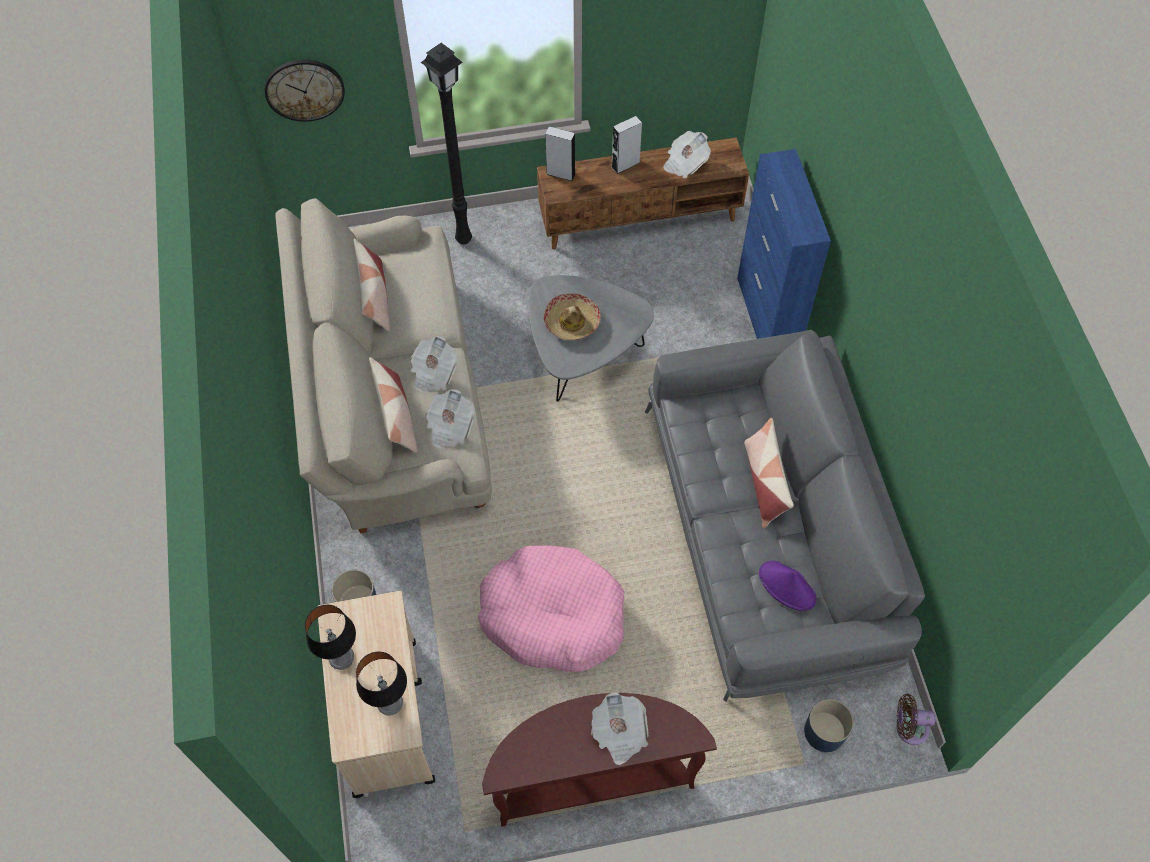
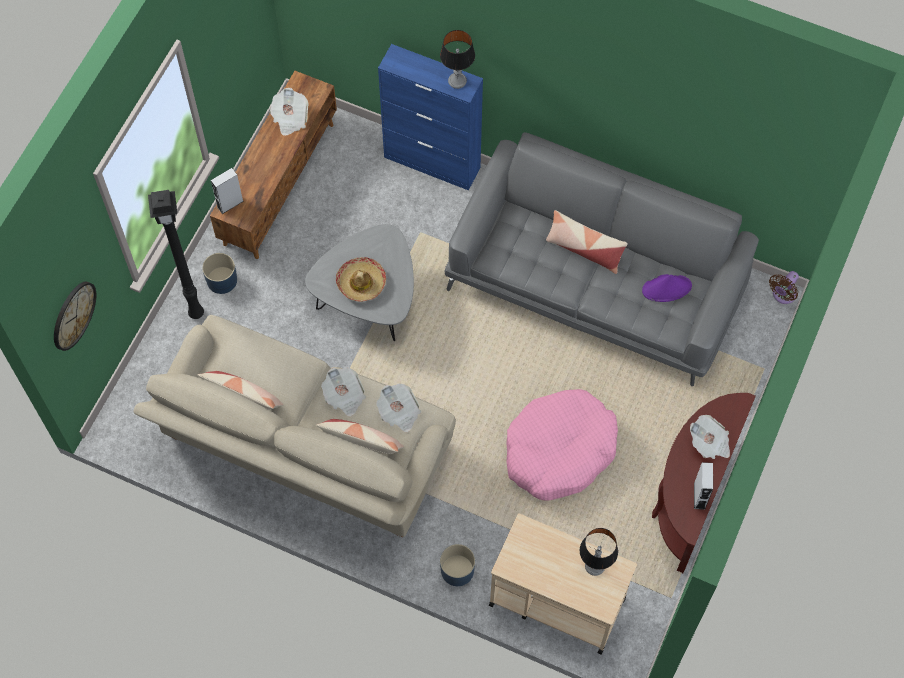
camera: 55 degrees left, 5 degrees up
(341, 658) = (541, 578): table lamp -> table lamp (457, 81)
(625, 165) = (258, 157): grey speaker -> grey speaker (699, 496)
(824, 731) = (752, 343): blue planter -> blue planter (221, 280)

